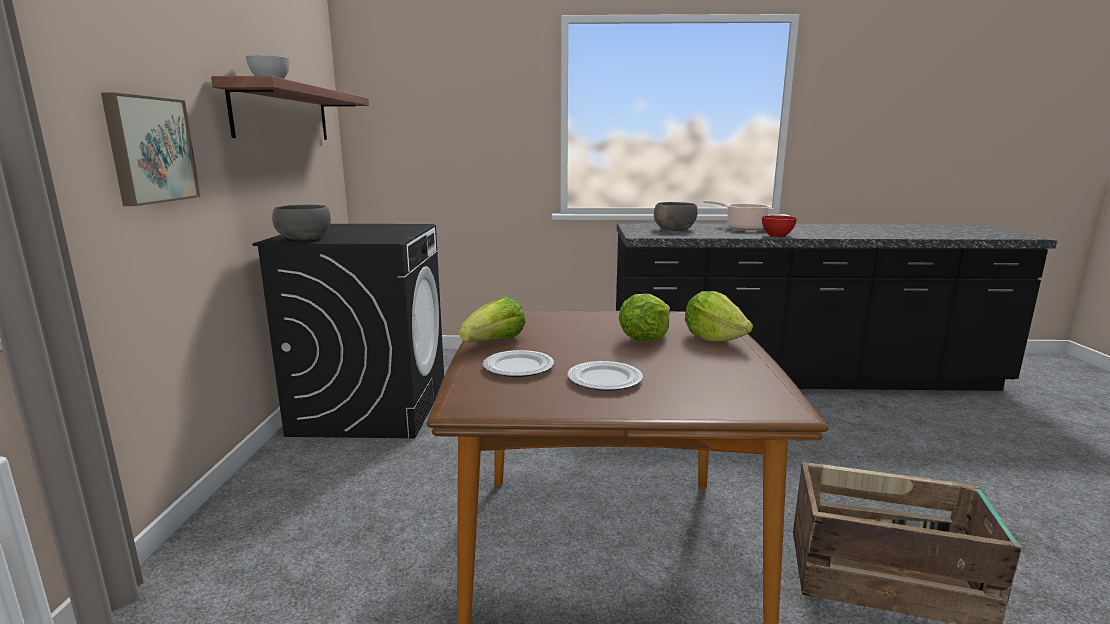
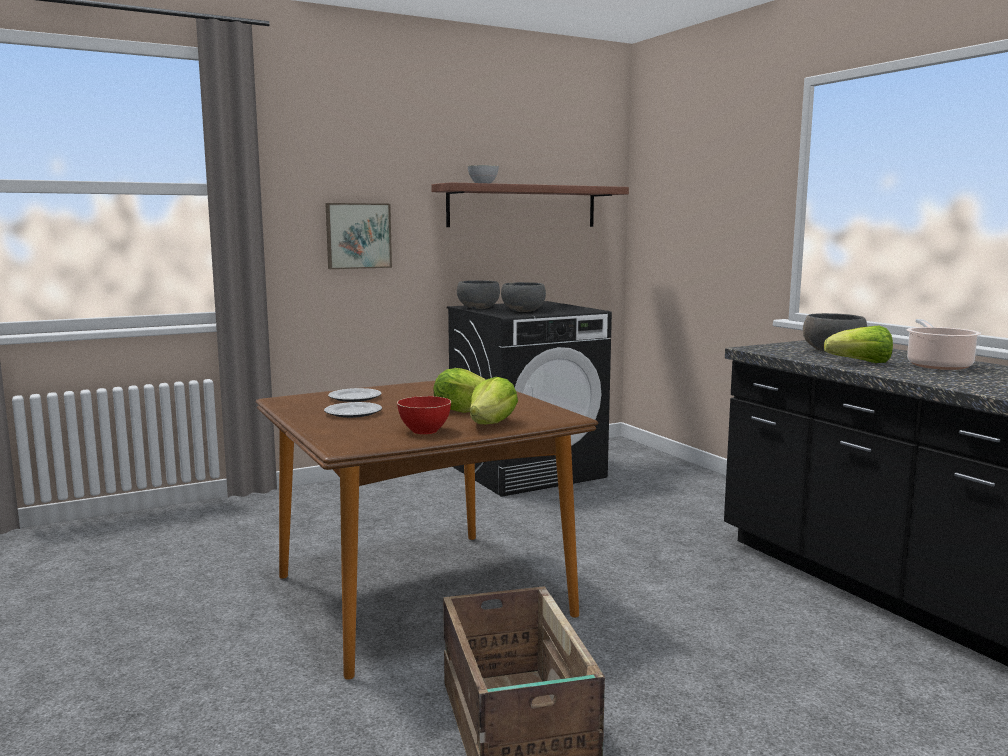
camera: 60 degrees right, 5 degrees down
(369, 234) = (523, 310): none -> grey bowl
(495, 342) = (399, 388): lettuce -> lettuce (860, 363)
(777, 235) = (911, 376): red bowl -> red bowl (424, 431)

